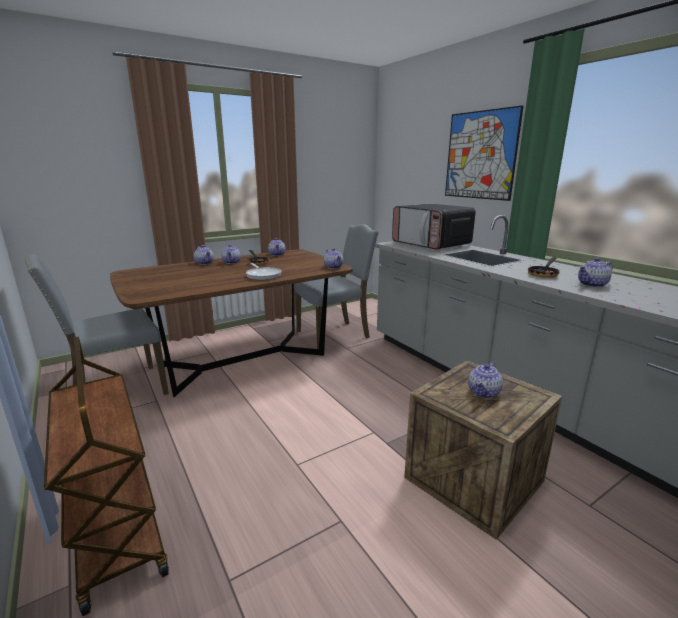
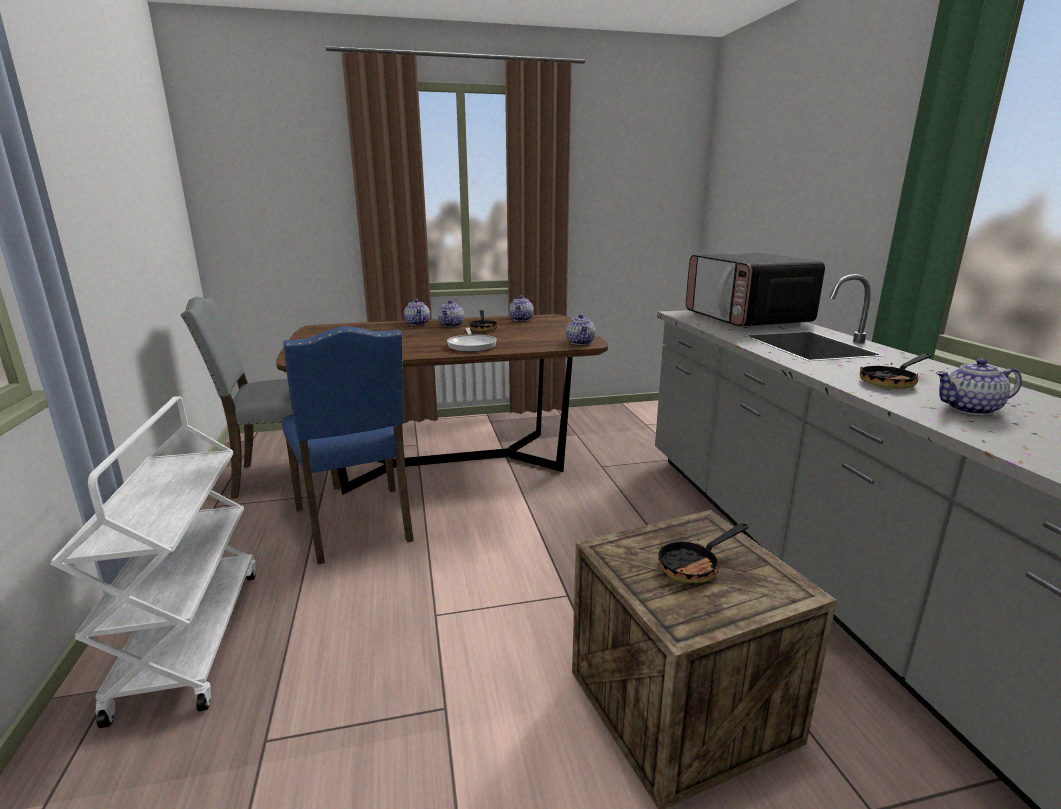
camera: 20 degrees right, 0 degrees up
(116, 527) = (190, 637): brown cart -> white cart
(199, 417) = (356, 525): none -> blue chair
(335, 334) = (597, 445): grey chair -> none
(480, 155) = (852, 173): picture -> none
(484, 393) = (695, 566): teapot -> frying pan

